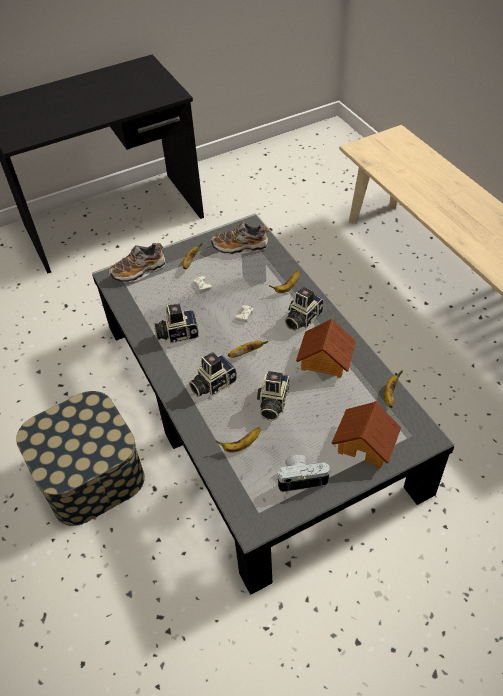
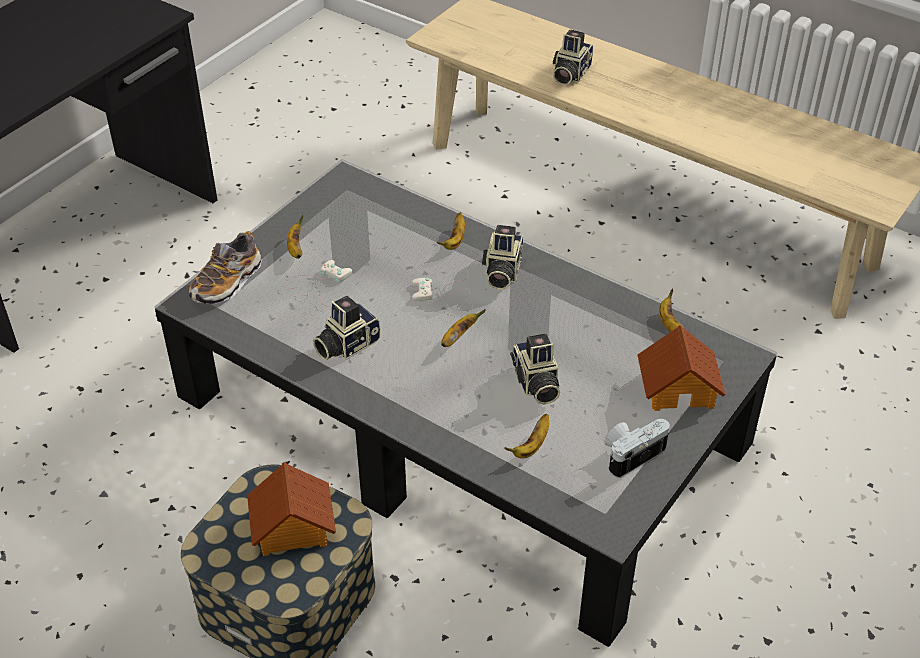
camera: 30 degrees left, 5 degrees down
(212, 384) = (440, 389): camera -> camera (569, 74)
(240, 247) = (352, 208): shoe -> none
(324, 360) = (564, 311): toy house -> toy house (292, 527)

